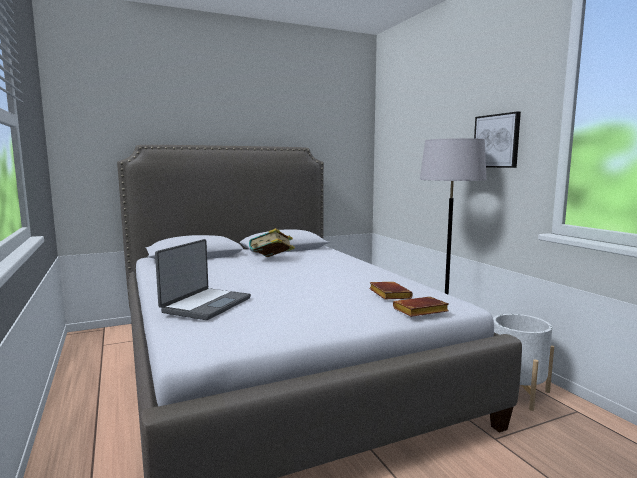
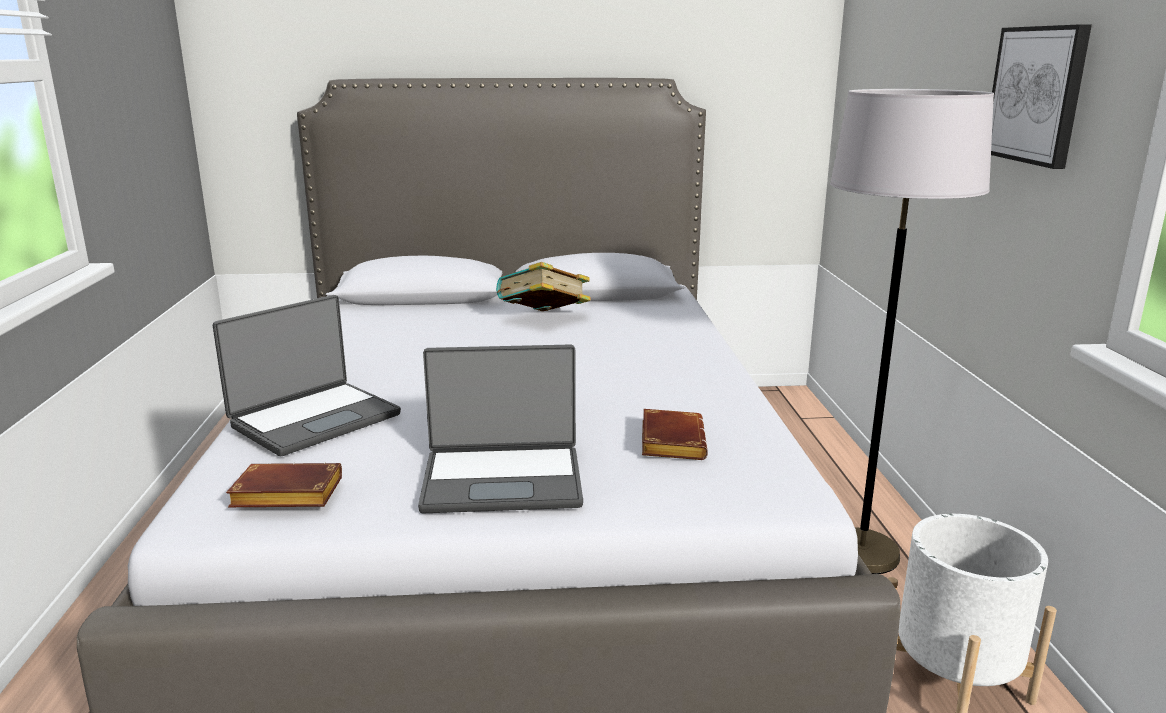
camera: 20 degrees right, 10 degrees up
(332, 315) = (503, 480): none -> laptop
(420, 312) = (682, 499): brown book -> brown book (284, 496)

